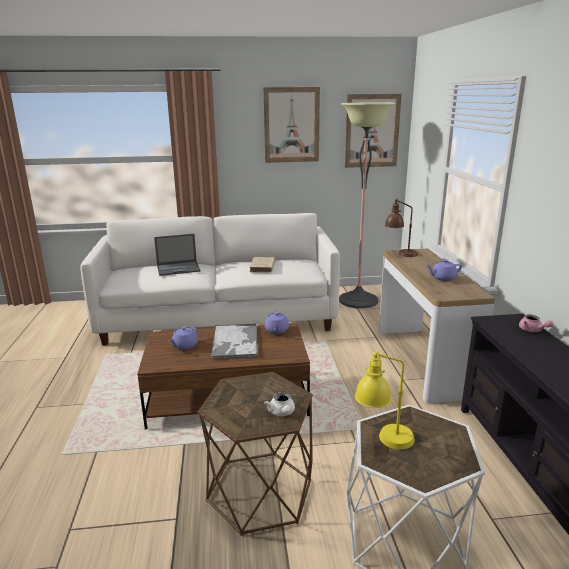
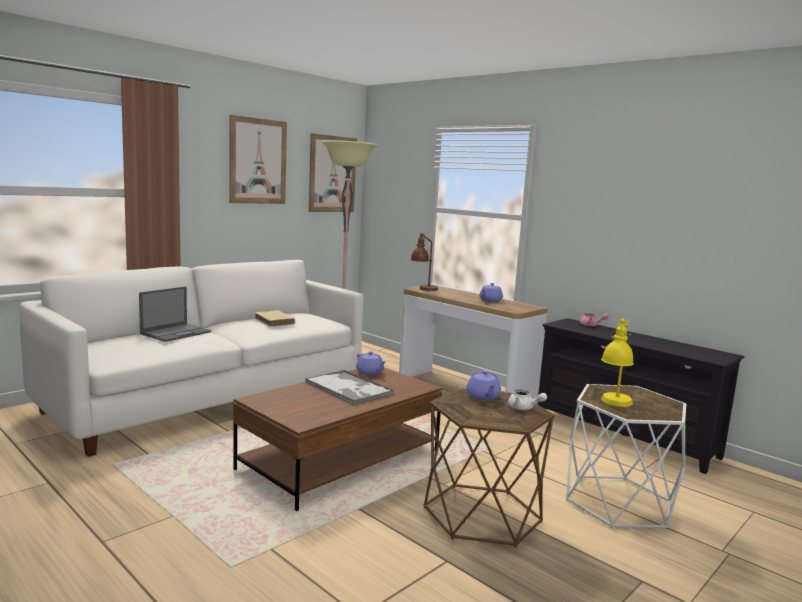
camera: 40 degrees left, 10 degrees down
(184, 346) = (302, 401): purple teapot -> purple teapot (483, 397)

